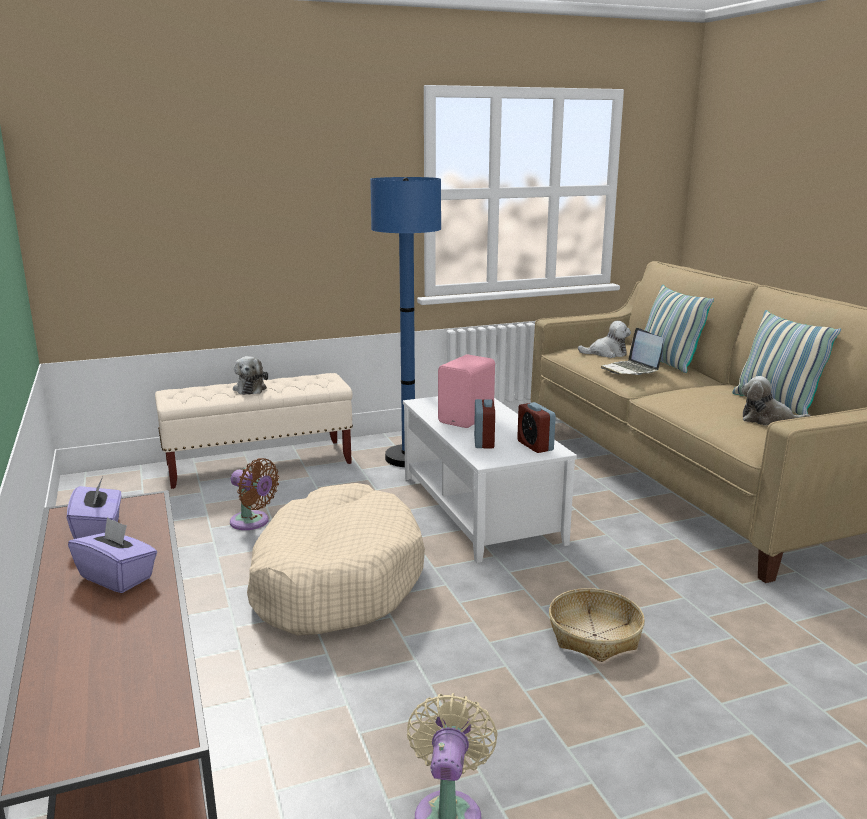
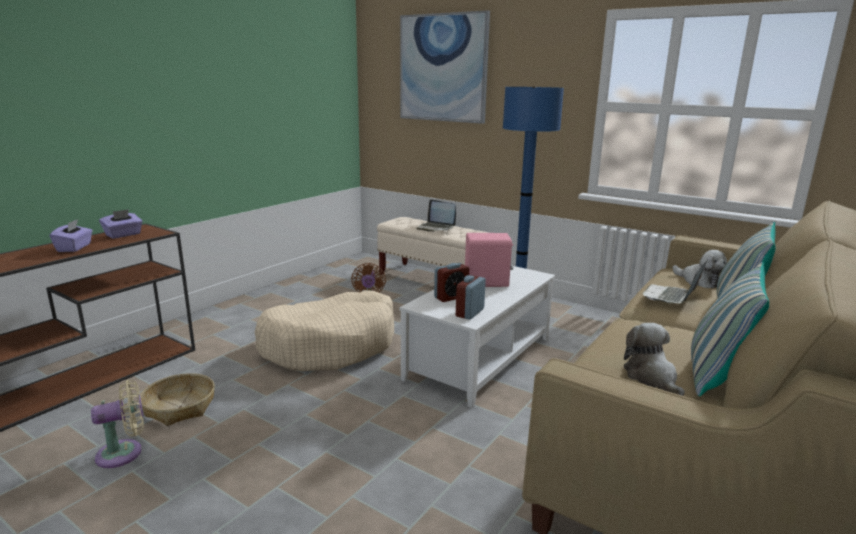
camera: 55 degrees right, 0 degrees up
(198, 155) = (443, 68): none -> picture
(250, 388) = (435, 228): plush toy -> laptop
(594, 635) = (349, 453): basket -> basket (180, 407)

